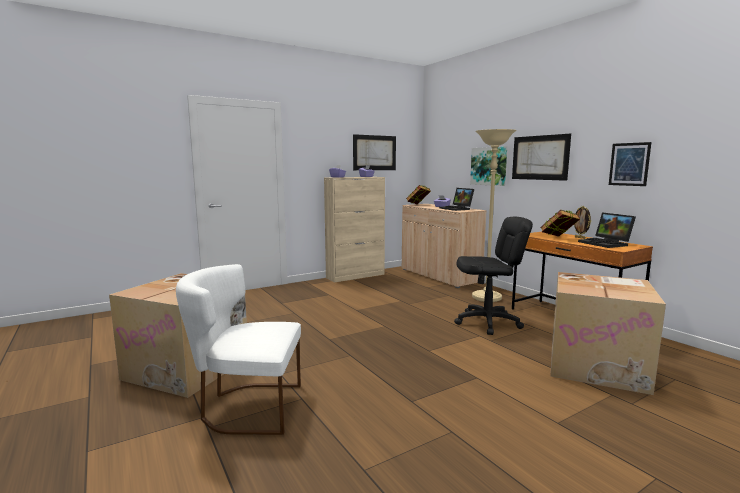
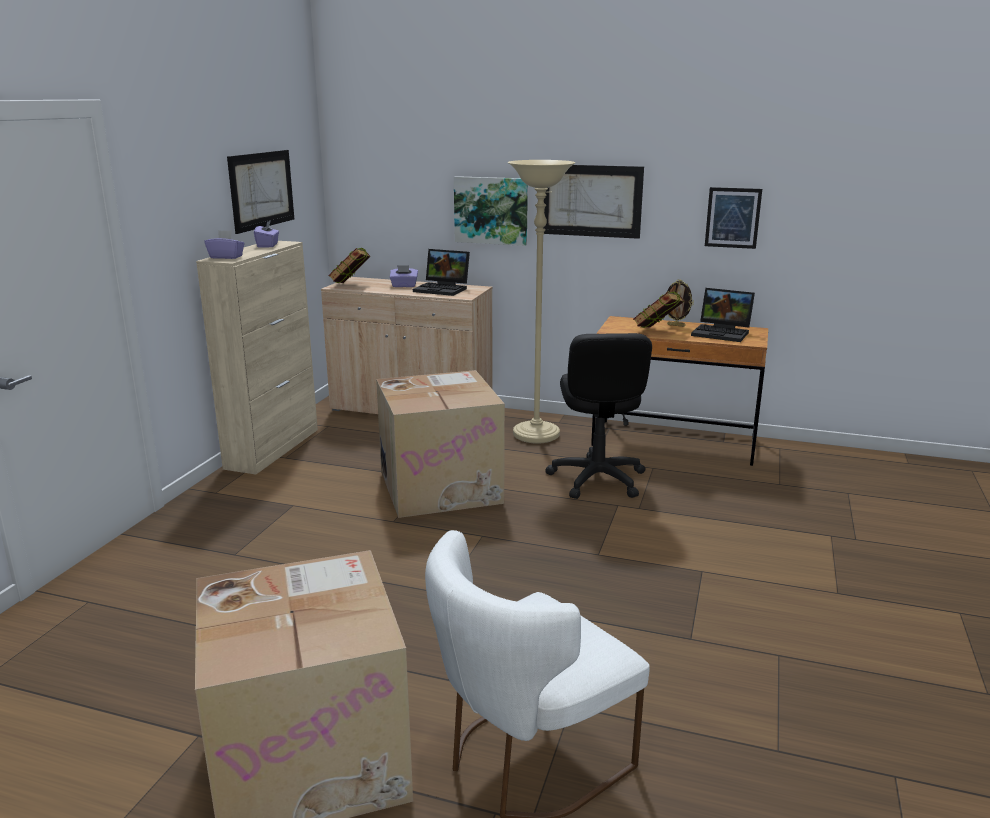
camera: 40 degrees left, 10 degrees up
(487, 322) = (597, 479): black office chair -> black office chair turned 135 degrees clockwise
(597, 365) = (776, 502): cardboard box -> cardboard box (441, 486)

